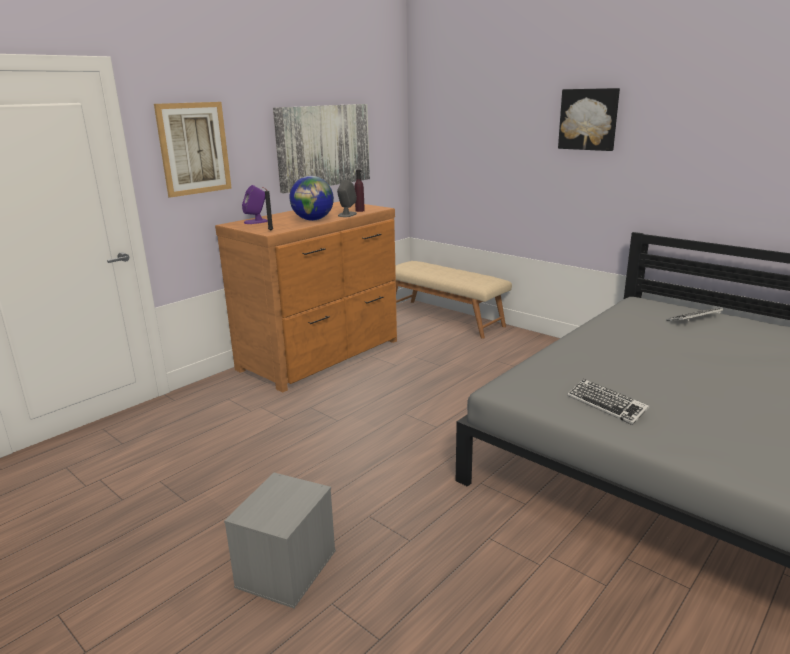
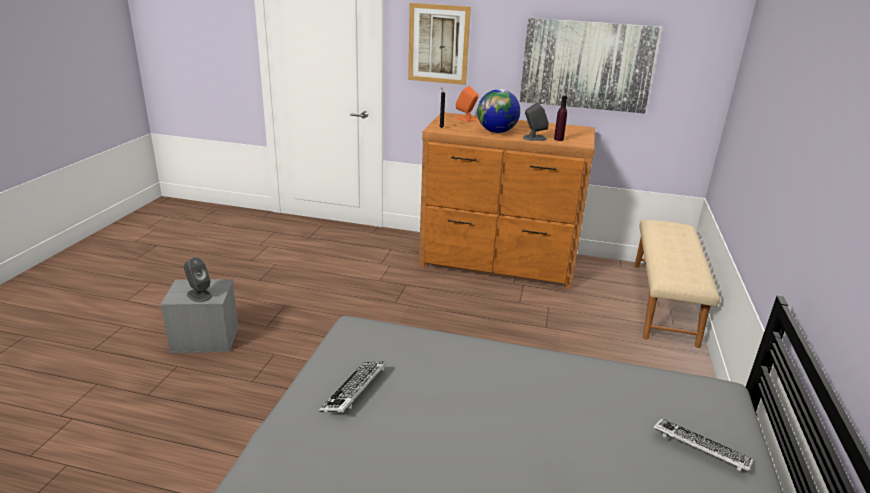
camera: 60 degrees right, 5 degrees up
(256, 221) = (466, 119): purple speaker -> orange speaker
(292, 502) = (199, 295): none -> grey speaker
(589, 119) = (822, 105): picture -> none

